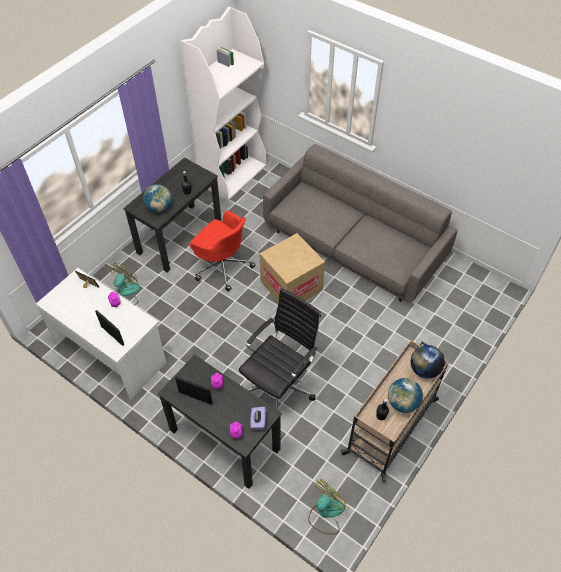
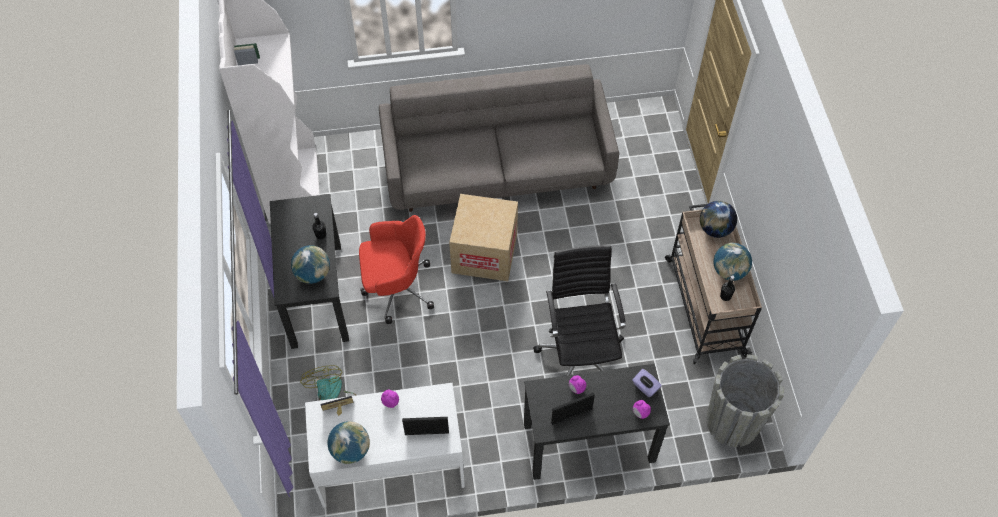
camera: 45 degrees left, 5 degrees up
(67, 310) = (351, 450): none -> globe
(326, 512) = (732, 422): fan -> grey planter

